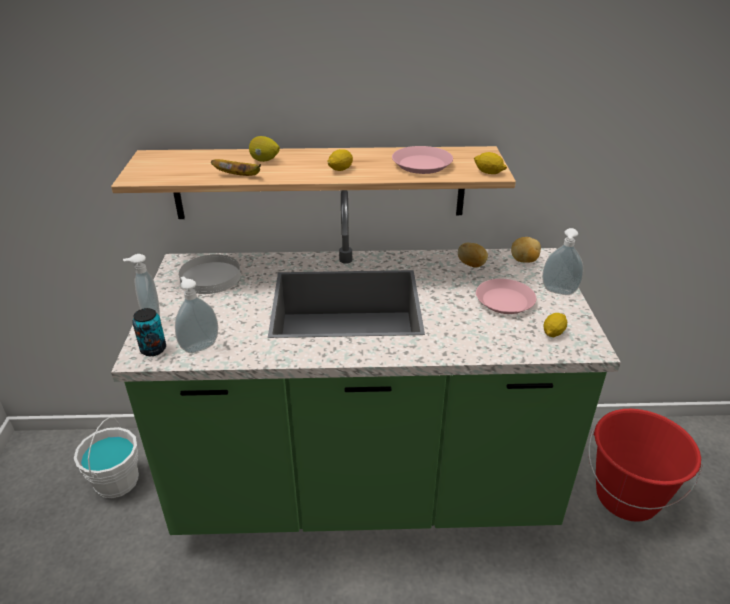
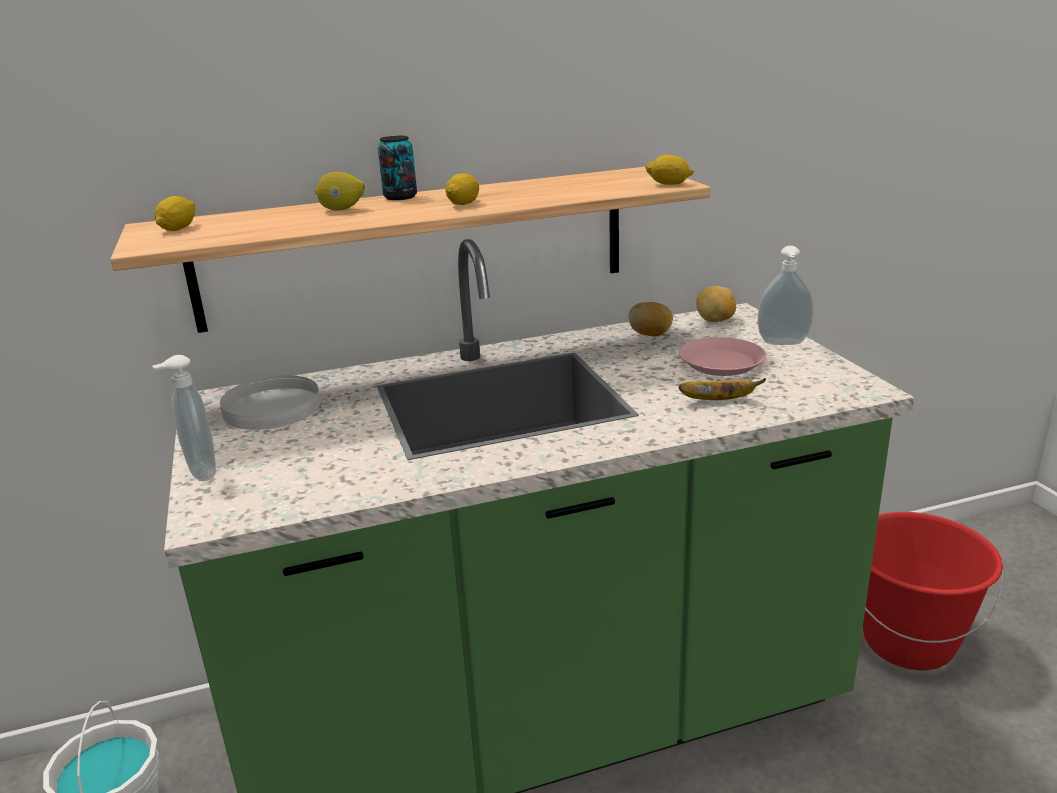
camera: 15 degrees left, 10 degrees down
(153, 349) = (225, 507): can -> can (400, 197)
(199, 346) = (302, 489): soap dispenser -> none
(239, 175) = (316, 225): banana -> banana (718, 401)
(422, 165) = (573, 188): pink plate -> none
(553, 333) = (808, 383): lemon -> lemon (178, 228)

